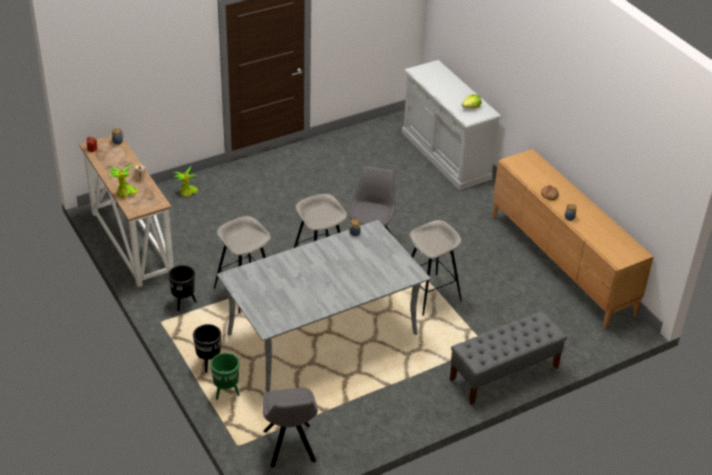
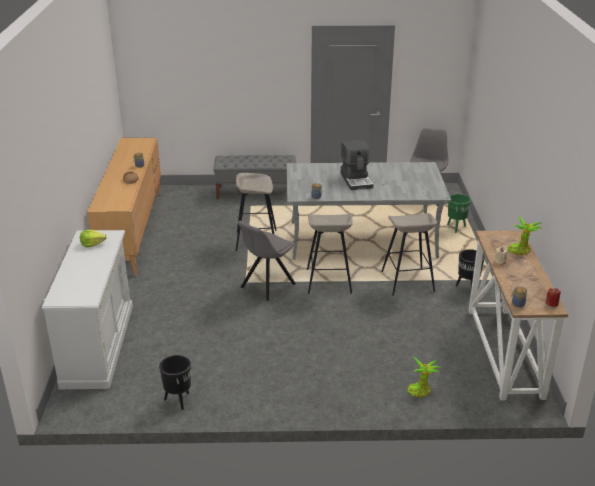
camera: 150 degrees left, 10 degrees down
(209, 363) = (462, 246): black planter -> black planter (178, 401)
(332, 272) = (356, 180): none -> coffee machine

